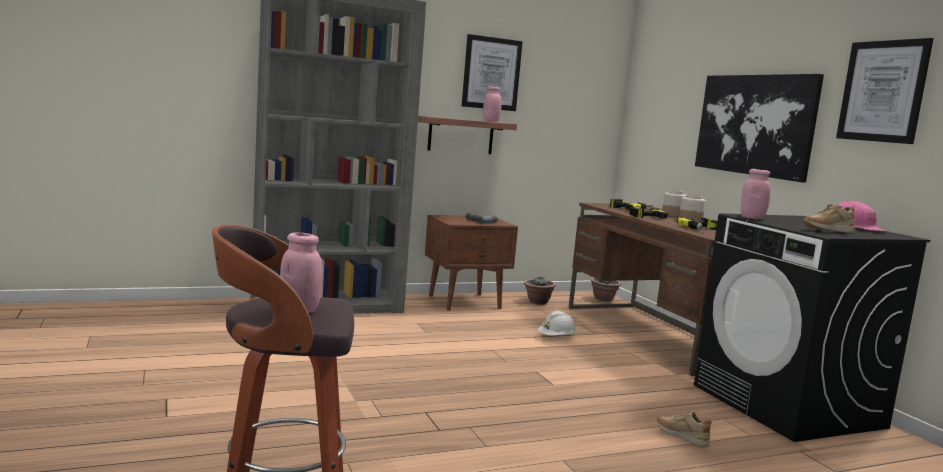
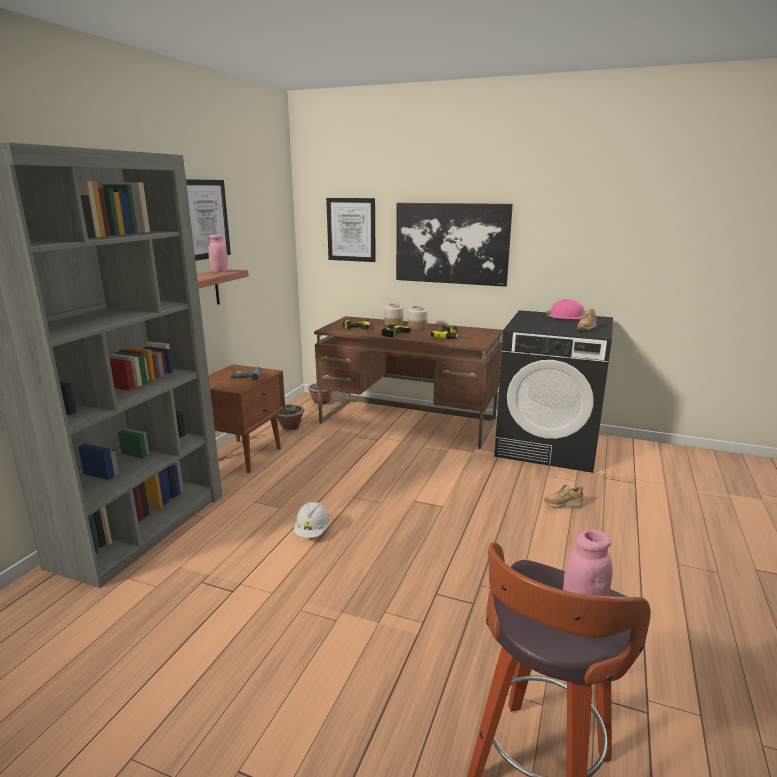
camera: 45 degrees left, 10 degrees up
(556, 338) = (365, 459): white hard hat -> white hard hat (312, 531)
(752, 218) = (528, 328): pink jar -> none
(883, 91) = (564, 217): picture -> picture (351, 229)

